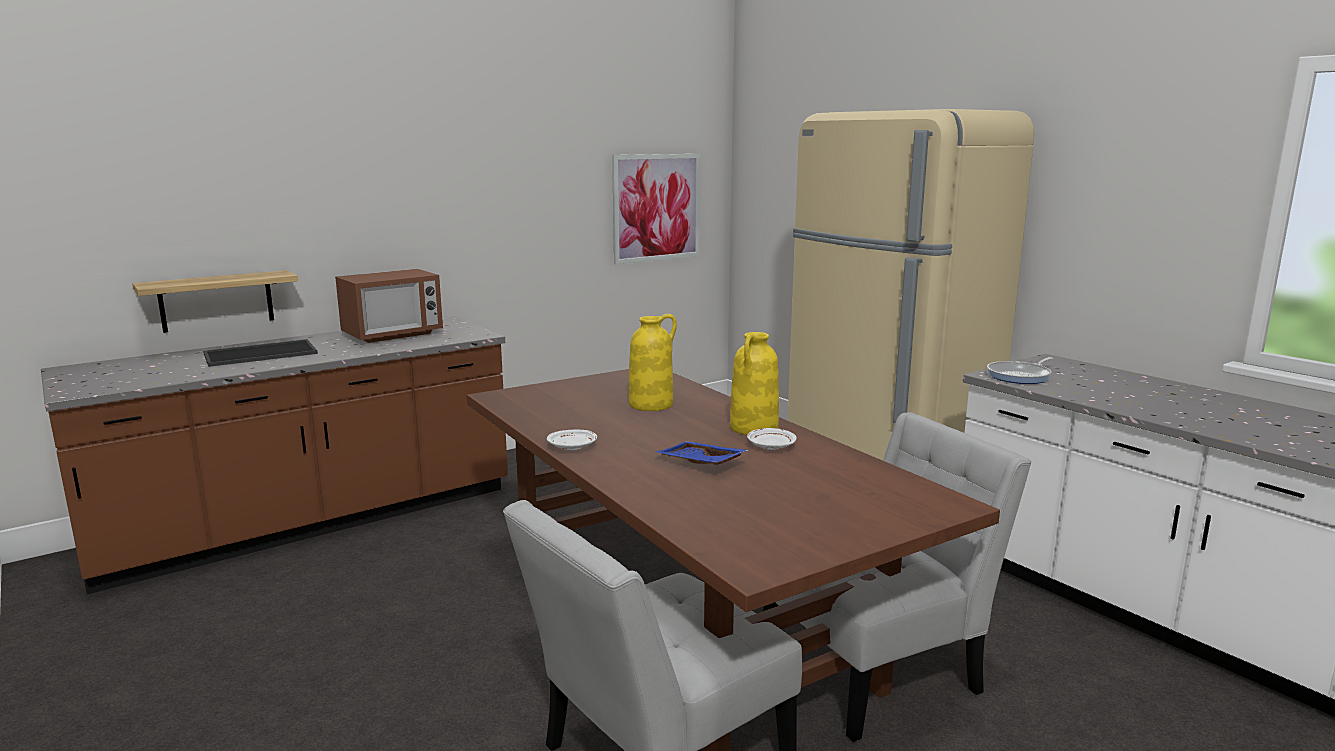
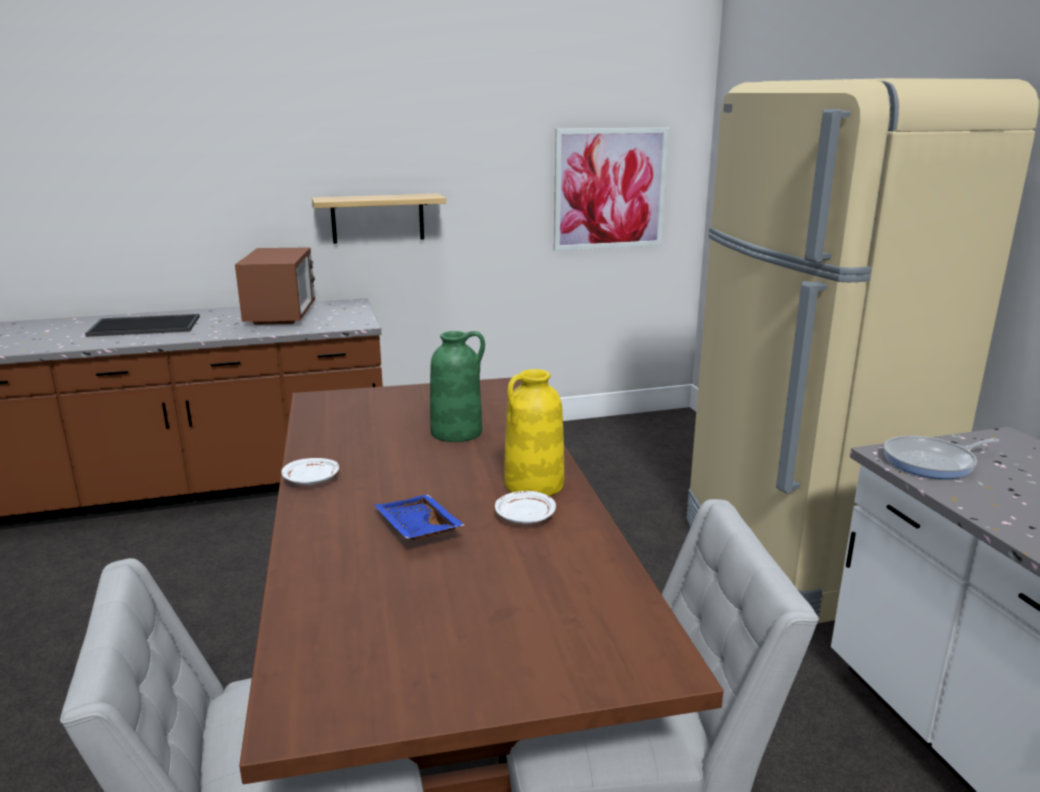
camera: 20 degrees right, 5 degrees up
(216, 301) = (125, 270): shelf -> shelf (377, 218)
(393, 335) = (281, 315): microwave -> microwave turned 75 degrees counterclockwise
(651, 404) = (457, 432): yellow vase -> green vase

